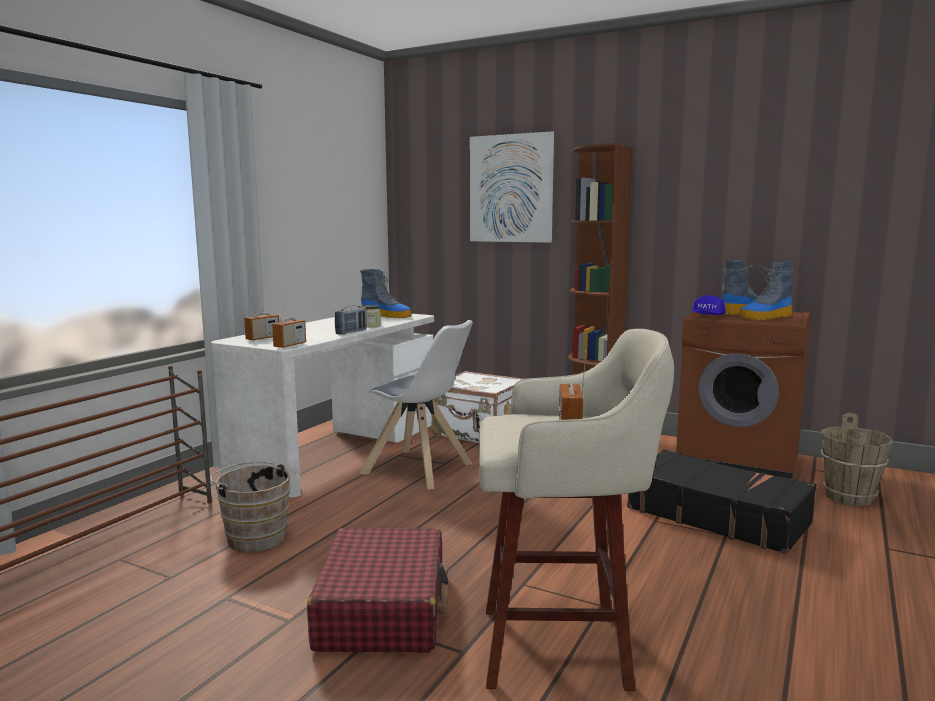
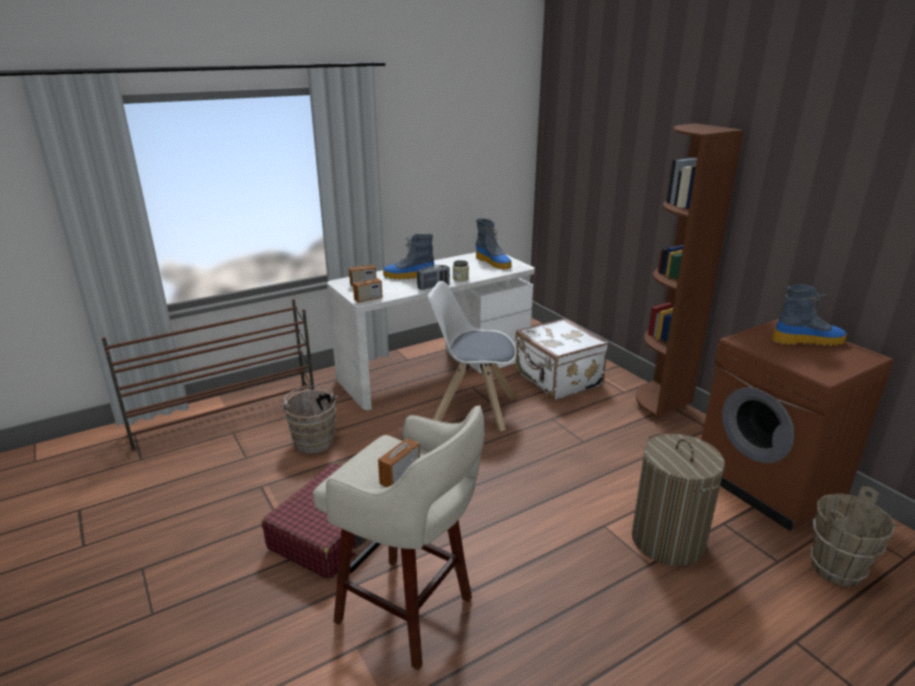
camera: 30 degrees right, 15 degrees up
(420, 470) = (472, 408): chair -> chair turned 135 degrees clockwise
(510, 188) = (631, 150): picture -> none
(707, 317) = (746, 343): blue cap -> none
(717, 515) = (667, 540): black suitcase -> laundry basket
(766, 317) = (817, 357): boot -> boot (408, 276)

